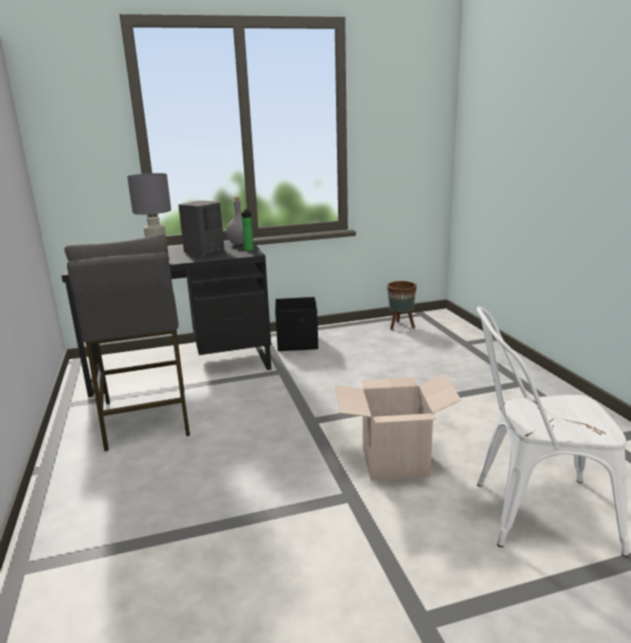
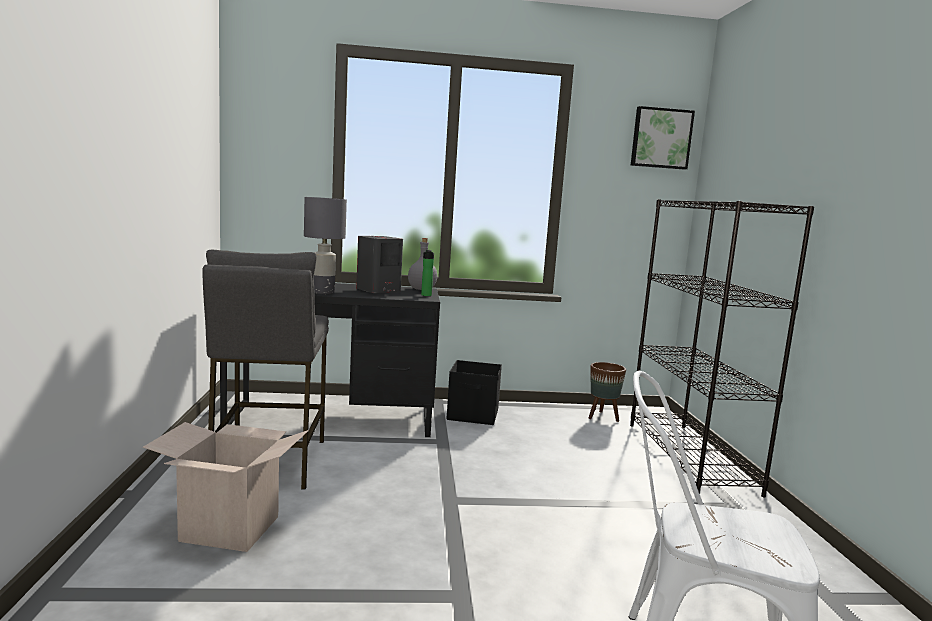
camera: 10 degrees right, 10 degrees down
(394, 462) = (531, 566): cardboard box -> cardboard box (230, 528)
(425, 79) = (661, 138): none -> picture
(478, 348) = (690, 457): none -> black bookcase

